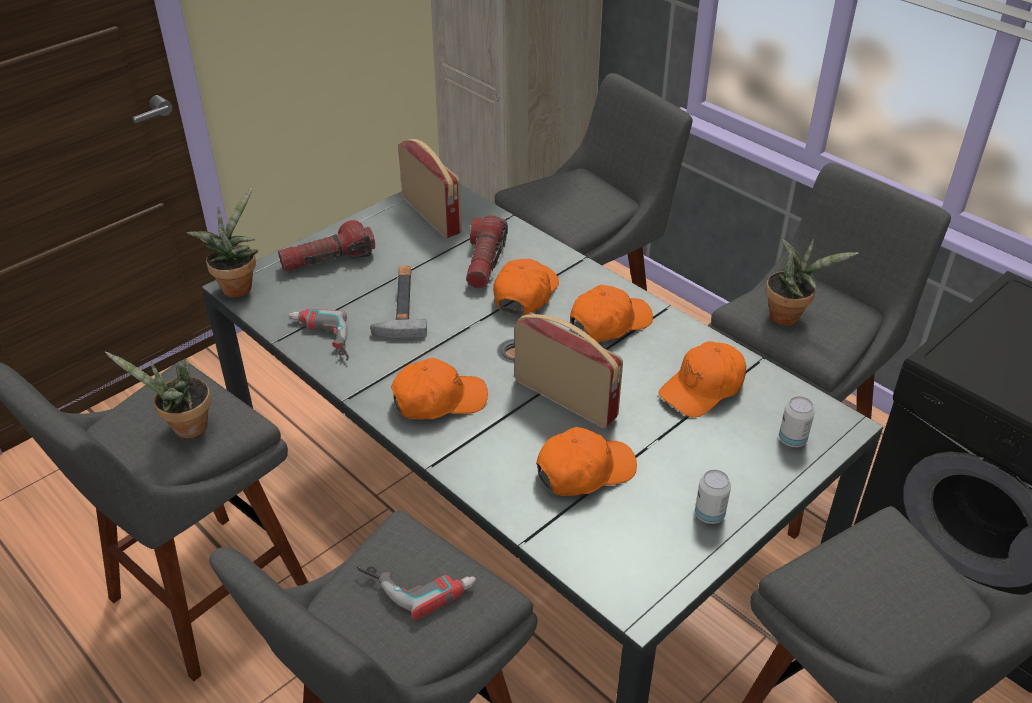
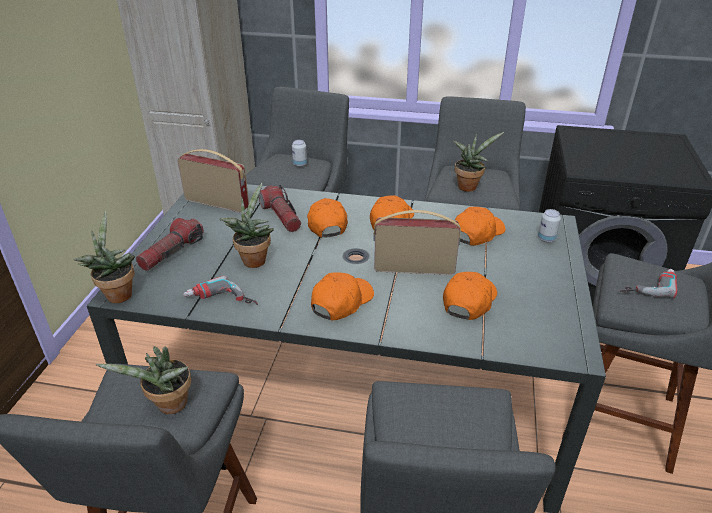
camera: 35 degrees left, 5 degrees down
(400, 304) = (253, 259): hammer -> potted plant
(418, 580) = (440, 414): power drill -> power drill (646, 284)
(703, 388) = (477, 233): orange cap -> orange cap turned 150 degrees counterclockwise
(709, 514) = (554, 292): can -> can (300, 164)

